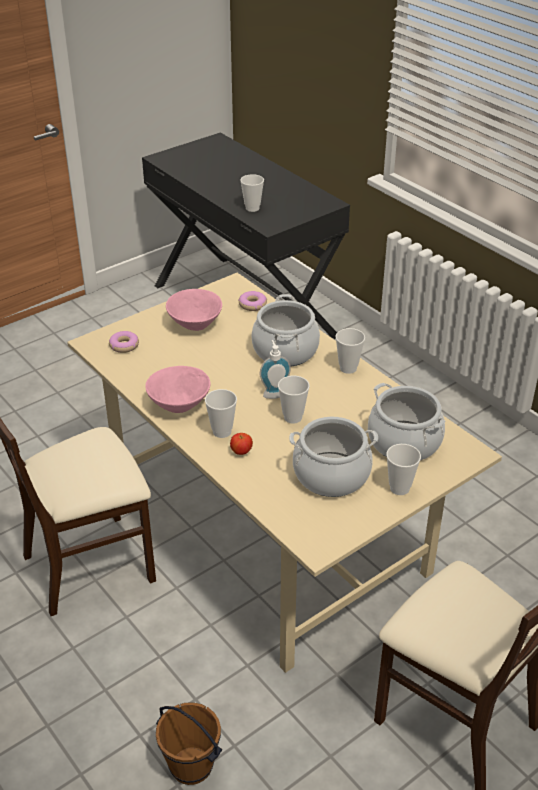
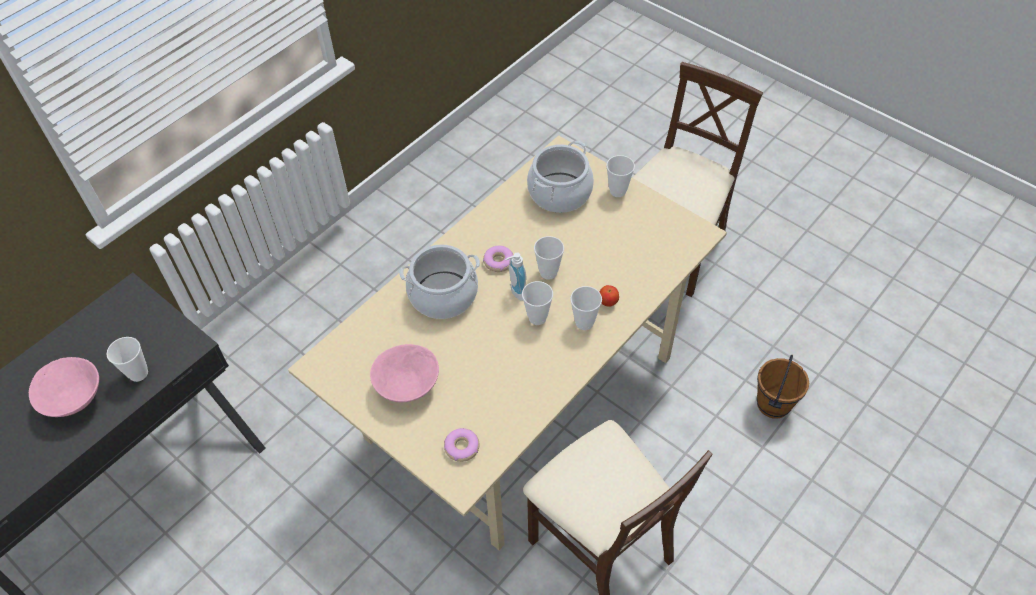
camera: 100 degrees left, 15 degrees up
(180, 405) = (554, 366): pink bowl -> pink bowl (74, 399)
(252, 305) = (360, 339): donut -> donut (499, 262)
(331, 474) = (616, 235): cooking pot -> none
(348, 368) = (463, 241): cup -> cup (537, 317)

